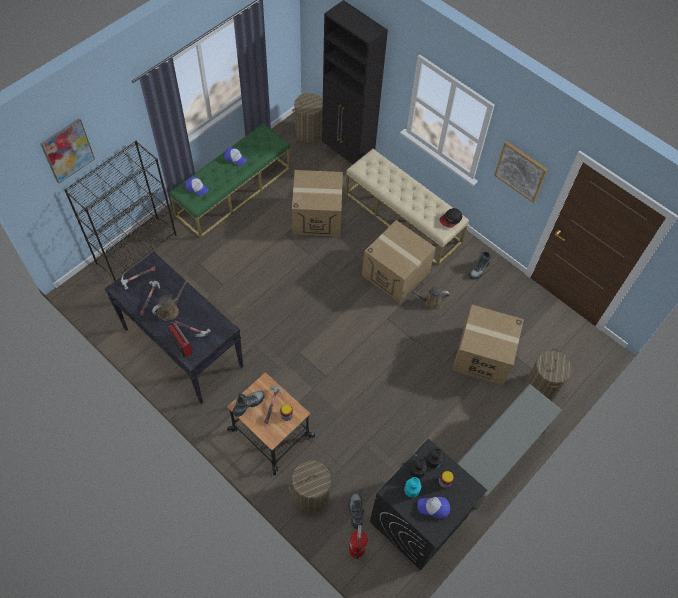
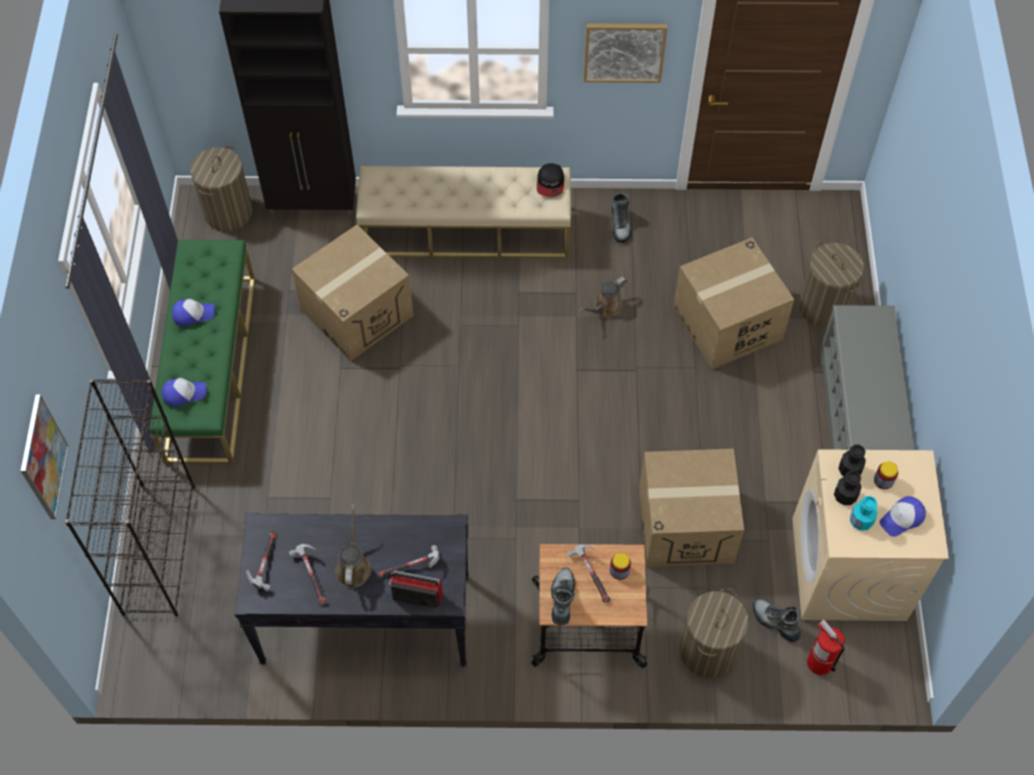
camera: 40 degrees left, 0 degrees up
(396, 273) = (530, 307): cardboard box -> cardboard box (686, 524)
(418, 520) = (849, 570): black washing machine -> beige washing machine

